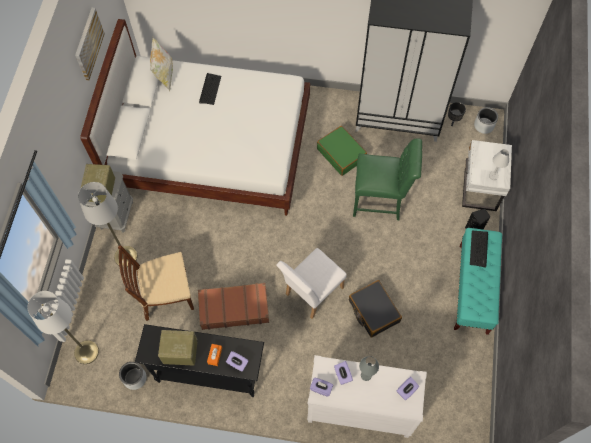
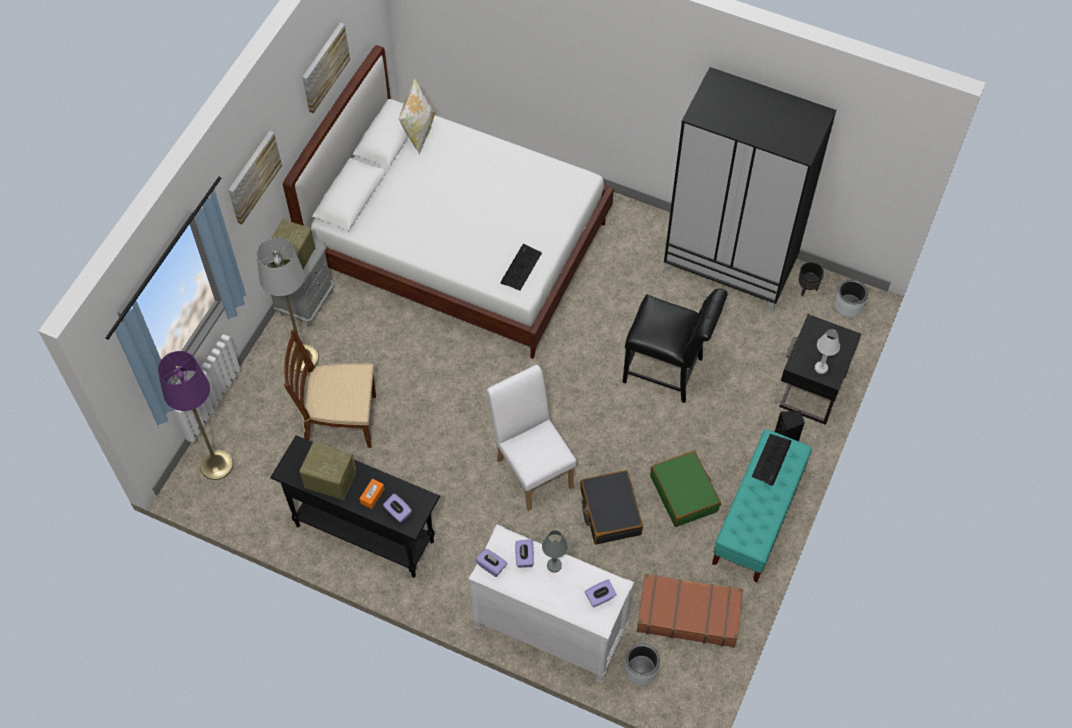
camera: 15 degrees right, 5 degrees down
(58, 140) = (253, 176): none -> picture
(86, 352) = (216, 465): white floor lamp -> purple floor lamp
(135, 378) = (268, 514): grey planter -> grey planter (641, 670)
(210, 89) = (473, 164): keyboard -> keyboard (521, 267)
(234, 308) = (424, 460): brown suitcase -> brown suitcase (688, 614)
(311, 294) = (532, 468): white chair -> white chair turned 90 degrees clockwise
(341, 154) = (634, 296): green suitcase -> green suitcase (684, 493)
(380, 201) = (667, 372): green chair -> black chair
(478, 190) = (810, 391): white nightstand -> black nightstand

